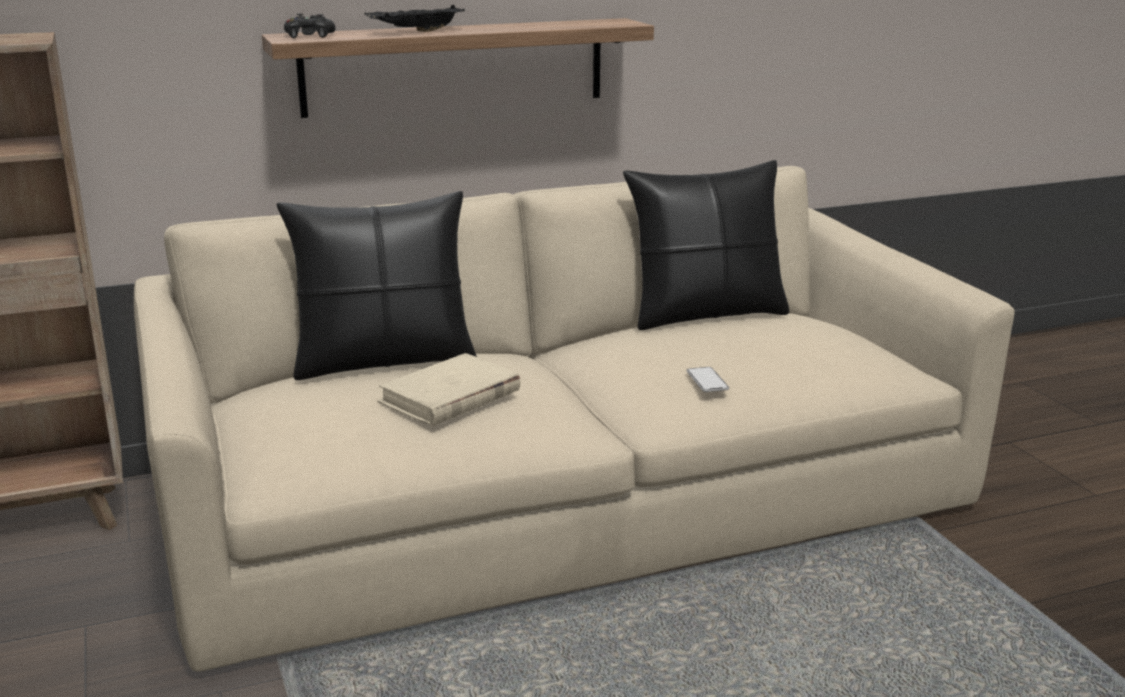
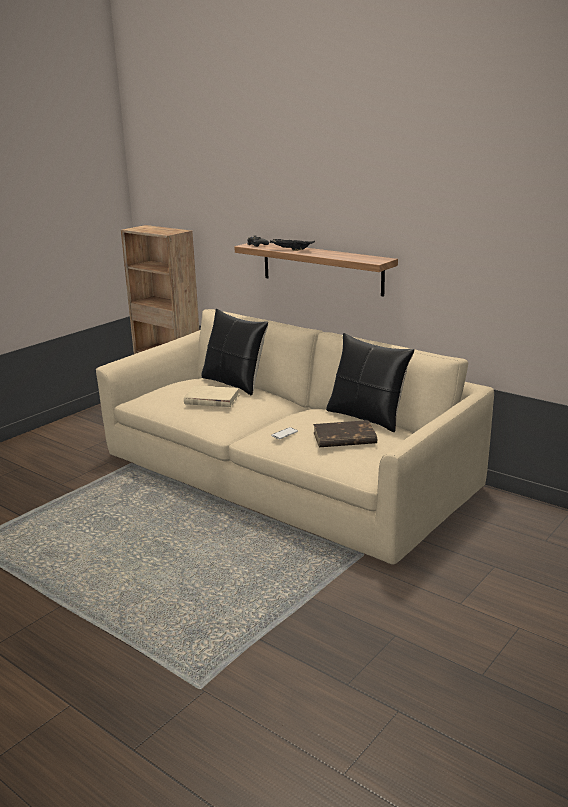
camera: 60 degrees right, 0 degrees up
(786, 345) = (344, 438): none -> brown book

